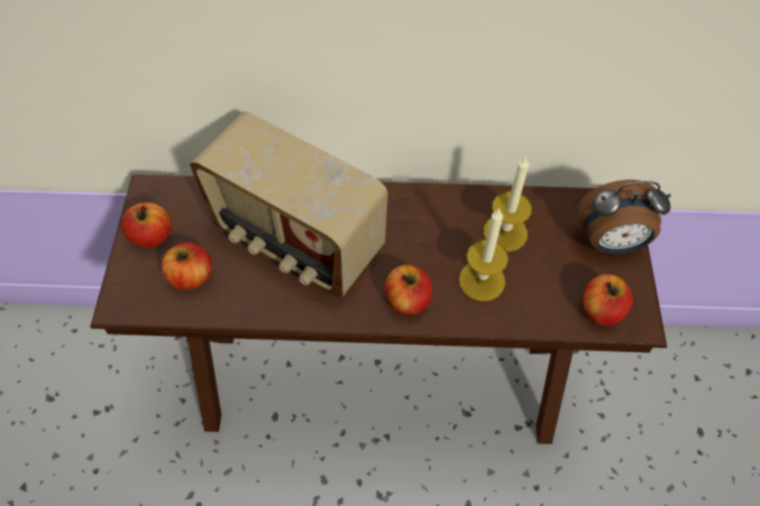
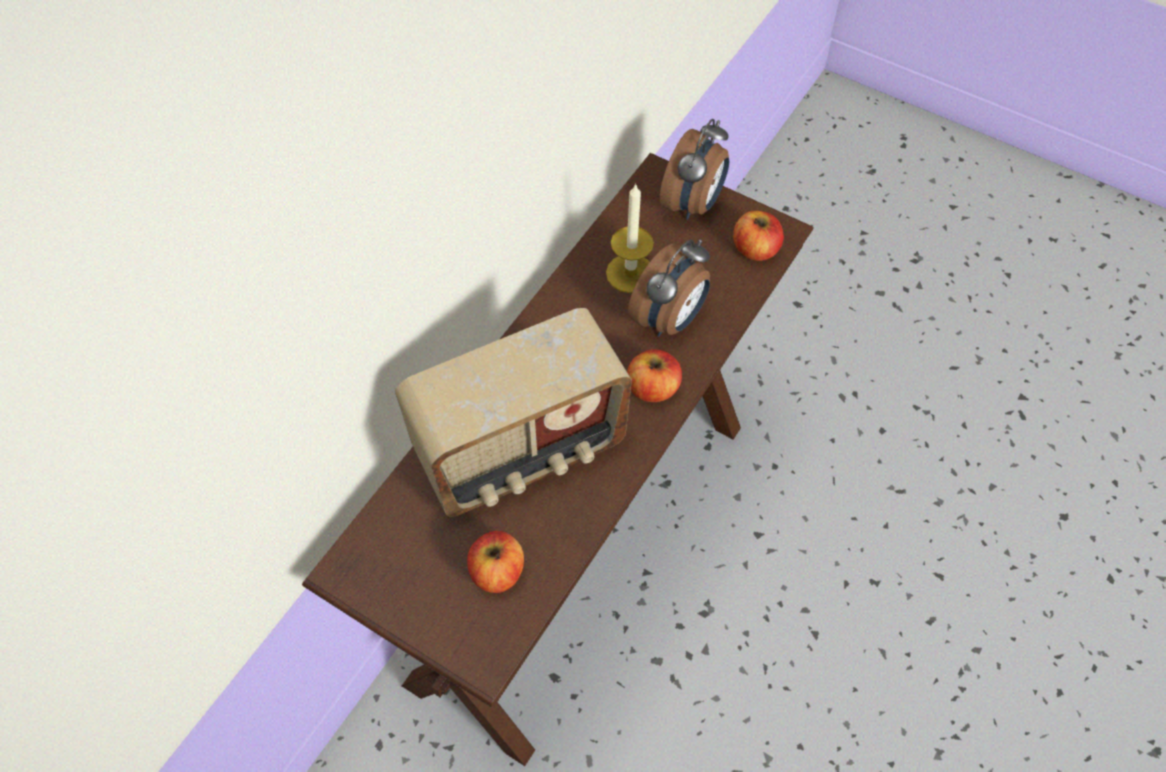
camera: 60 degrees left, 0 degrees up
(152, 236) = (414, 592): apple -> none
(481, 280) = (670, 319): candle -> alarm clock

